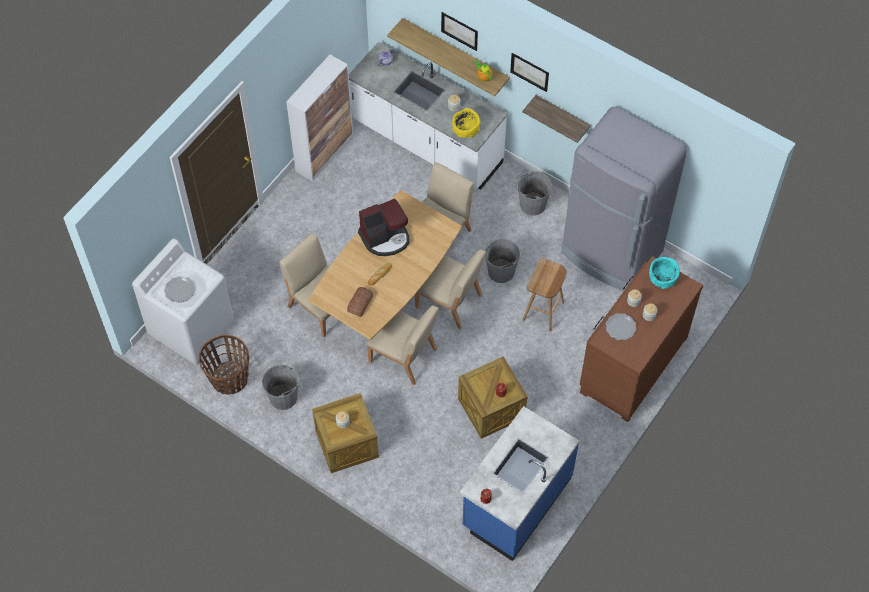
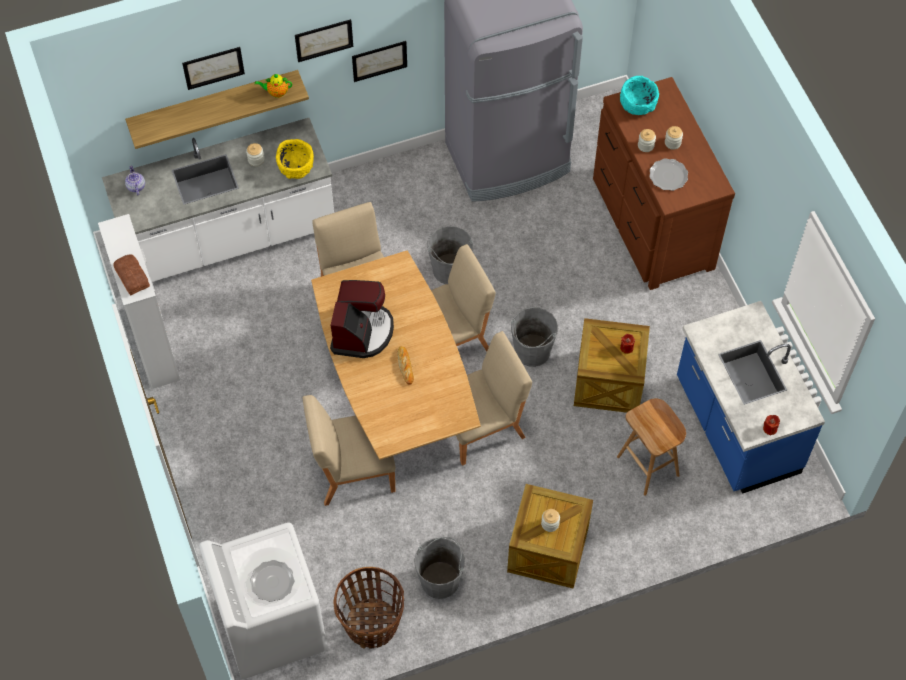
camera: 55 degrees left, 0 degrees up
(361, 303) = (427, 407): bread -> bread (132, 276)
(532, 204) = (391, 190): grey bucket -> grey bucket (532, 351)
(543, 312) = (530, 262): brown stool -> brown stool (649, 466)
(562, 116) = (379, 60): shelf -> picture

